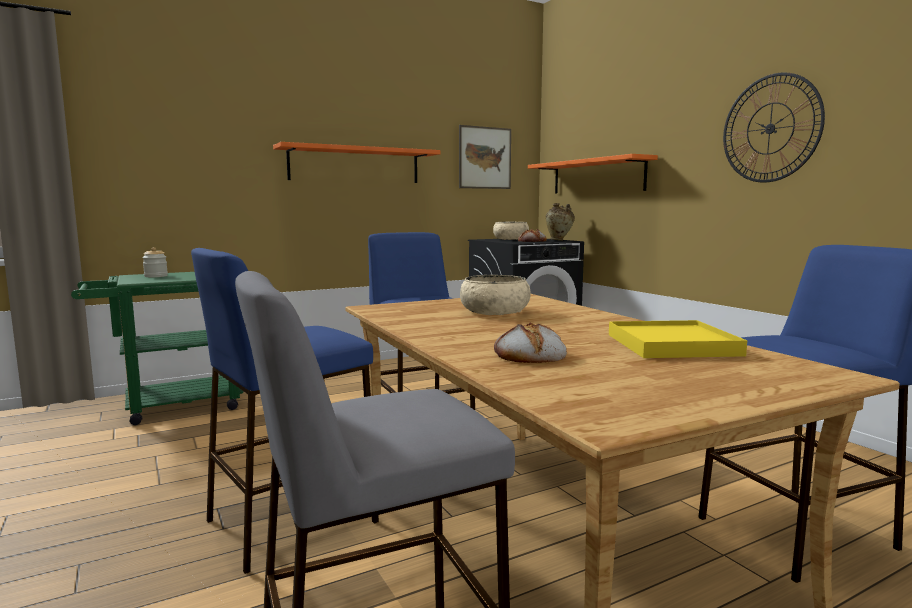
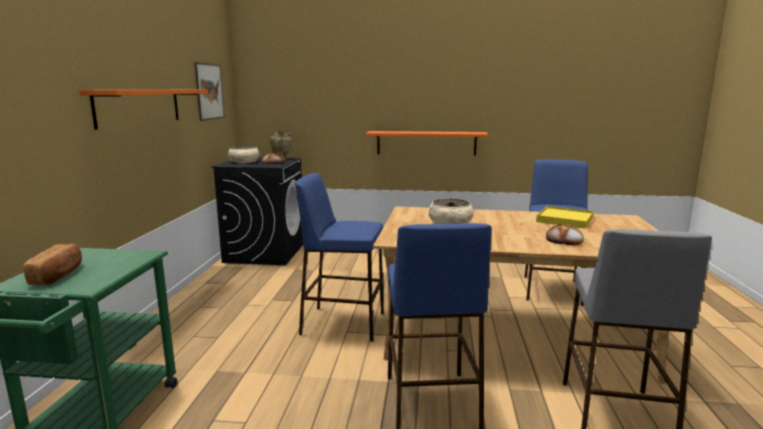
camera: 55 degrees left, 5 degrees up
(156, 276) = (58, 275): jar -> bread
(597, 176) = (304, 108): orange shelf -> orange shelf (426, 143)
(770, 128) = (441, 88): wall clock -> none

